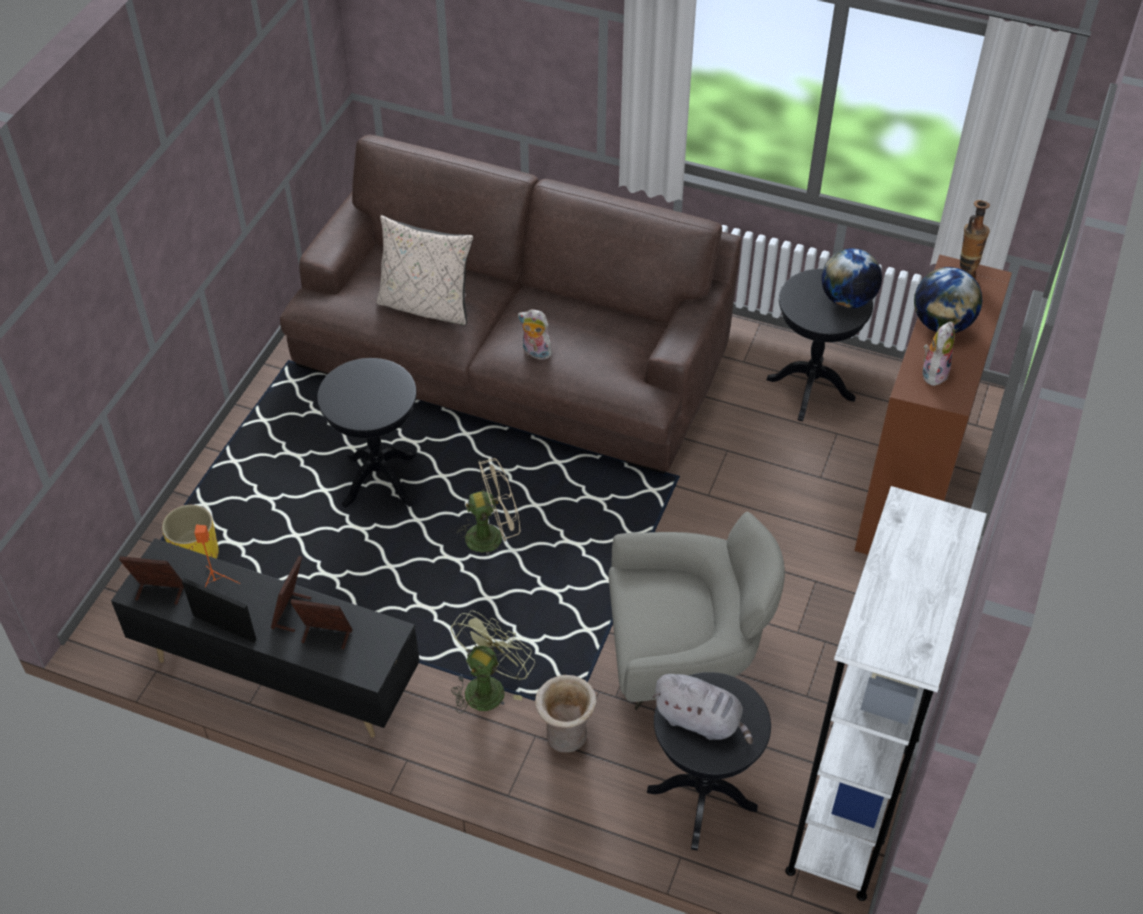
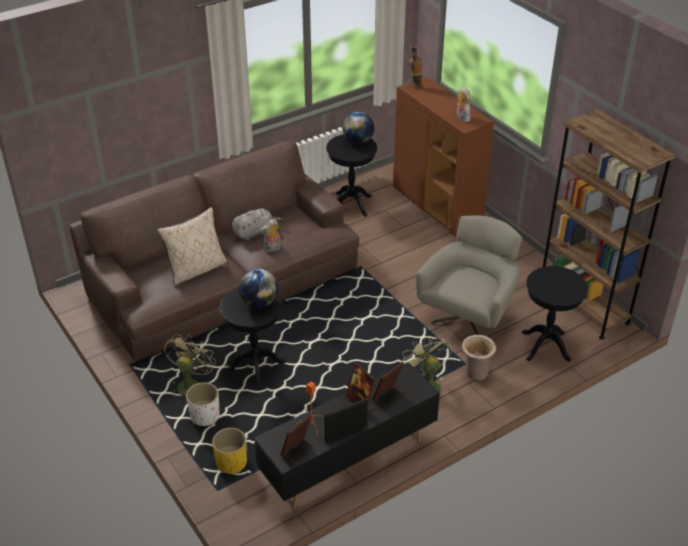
camera: 55 degrees left, 10 degrees down
(254, 483) = (204, 416): none -> white planter
(492, 535) = (334, 342): beige fan -> beige fan (190, 384)
(701, 720) = (554, 287): grey plush toy -> grey plush toy (255, 232)
(848, 808) = (583, 306): white bookcase -> brown bookcase
(942, 324) = (437, 104): globe -> globe (259, 303)

